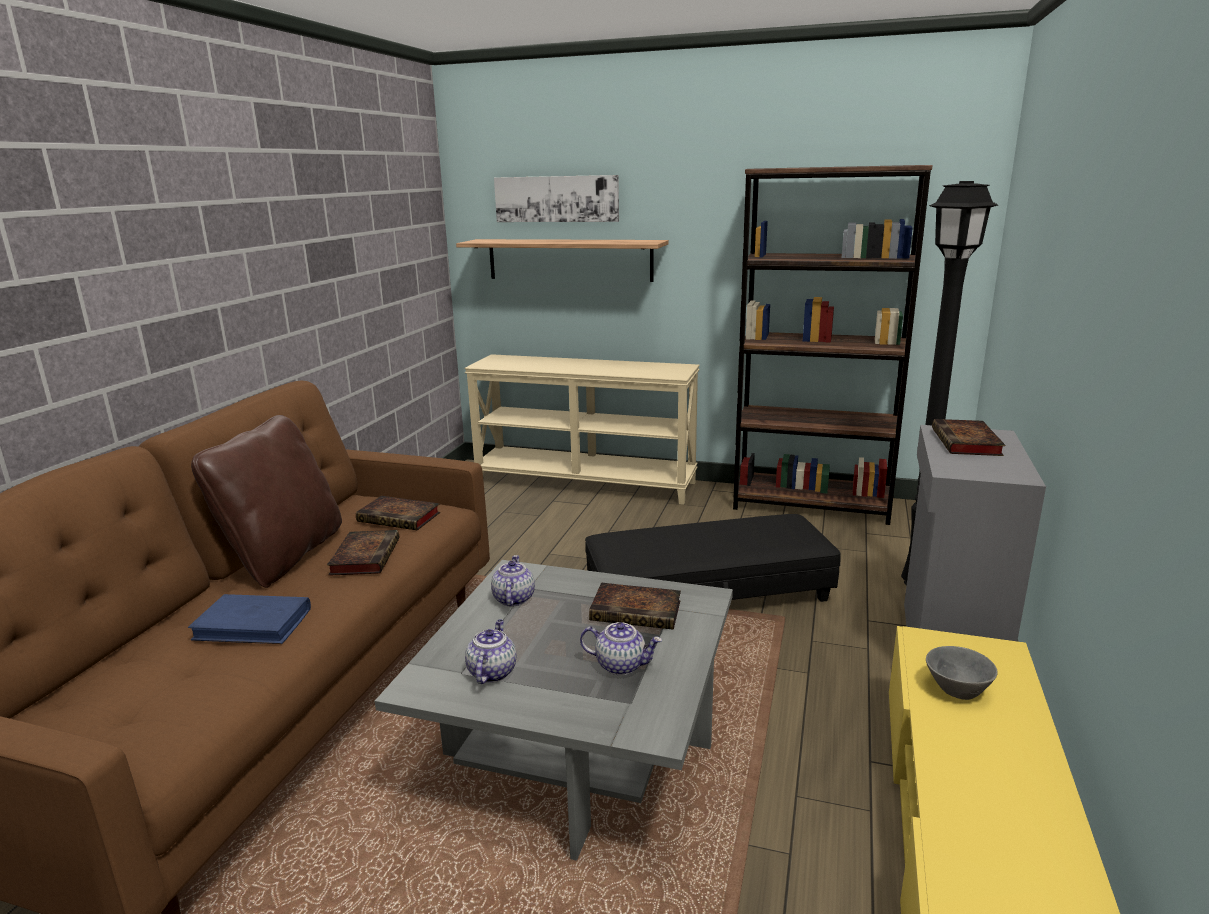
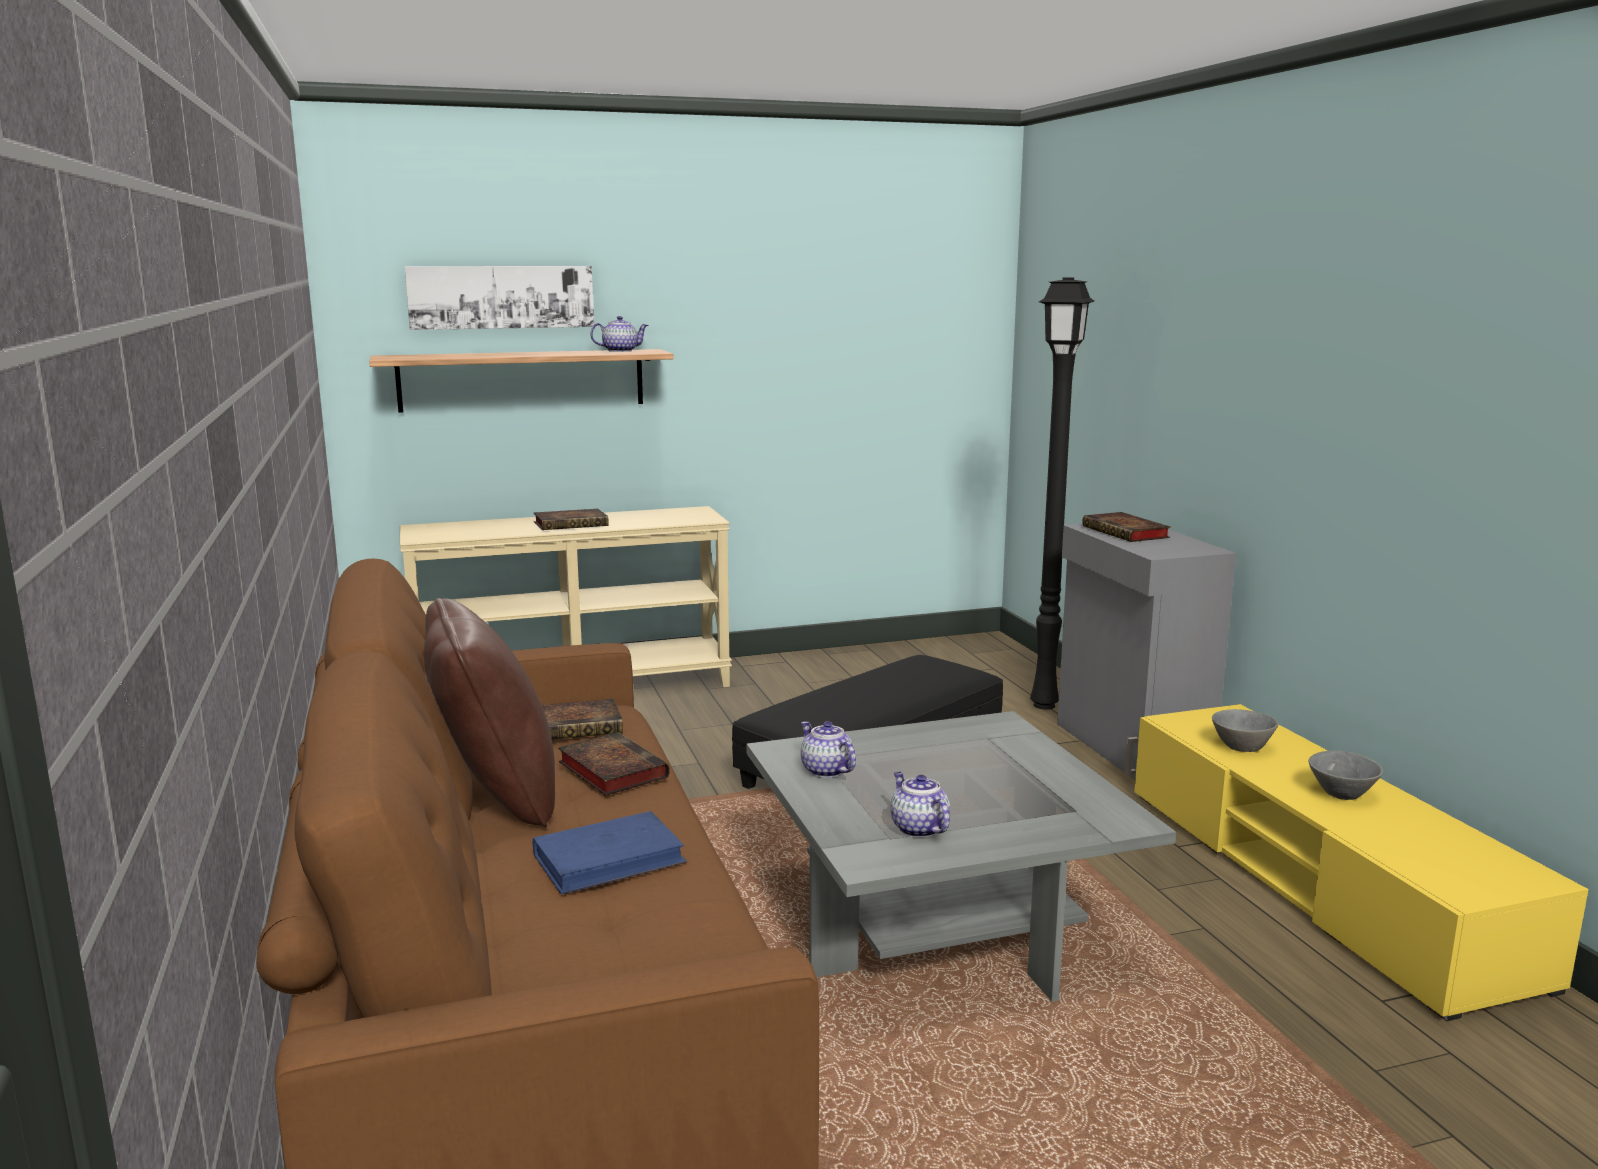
camera: 35 degrees left, 5 degrees down
(621, 665) = (1021, 788): teapot -> teapot (620, 351)
(638, 611) = (963, 748): book -> book (572, 524)
(811, 504) = (865, 658): brown bookcase -> none
(993, 781) = (1339, 793): none -> grey bowl

